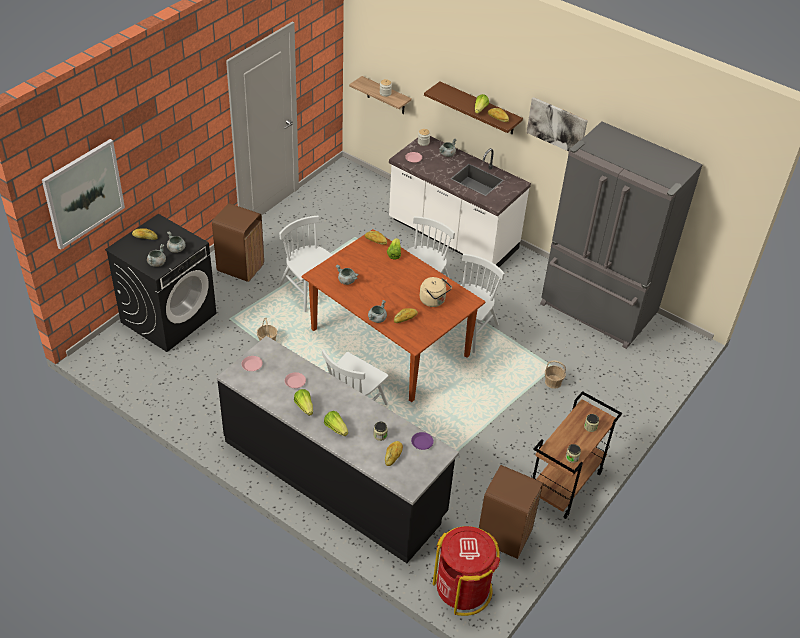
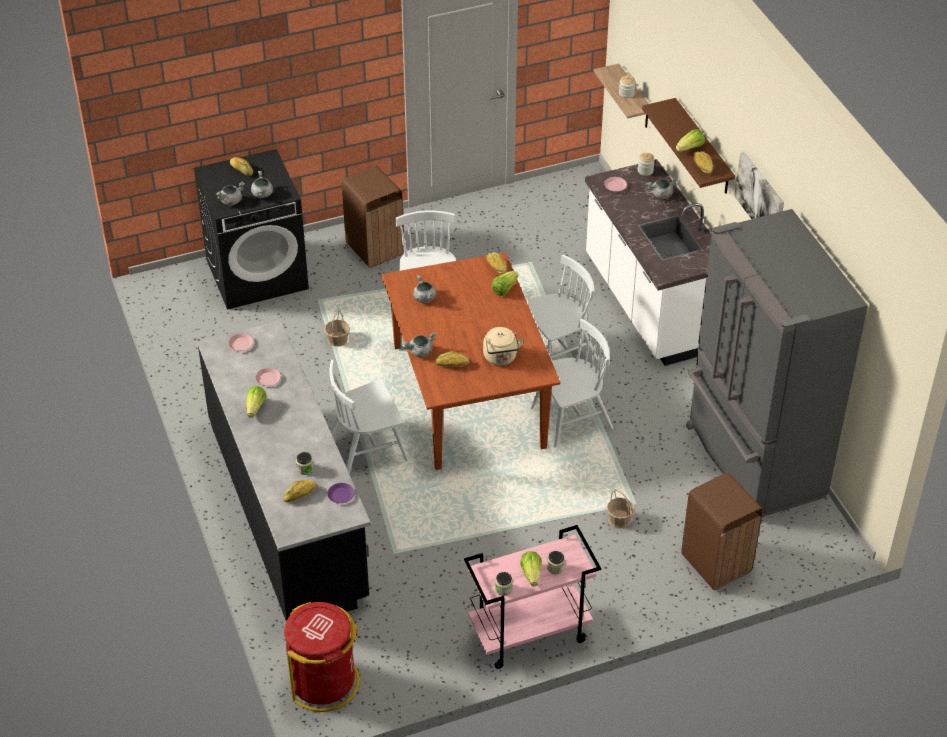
camera: 35 degrees right, 0 degrees up
(83, 193) = (171, 96): picture -> none
(336, 428) = (267, 442): lettuce -> lettuce (531, 574)
(504, 536) = (413, 653): brown trash can -> brown trash can (716, 564)
(564, 485) = (529, 634): brown cart -> pink cart

